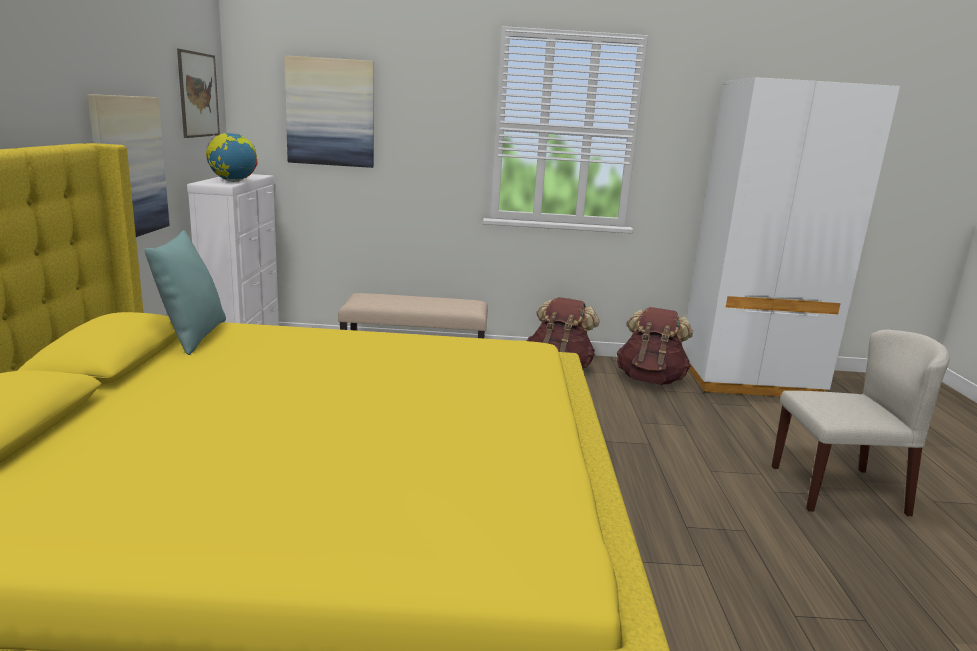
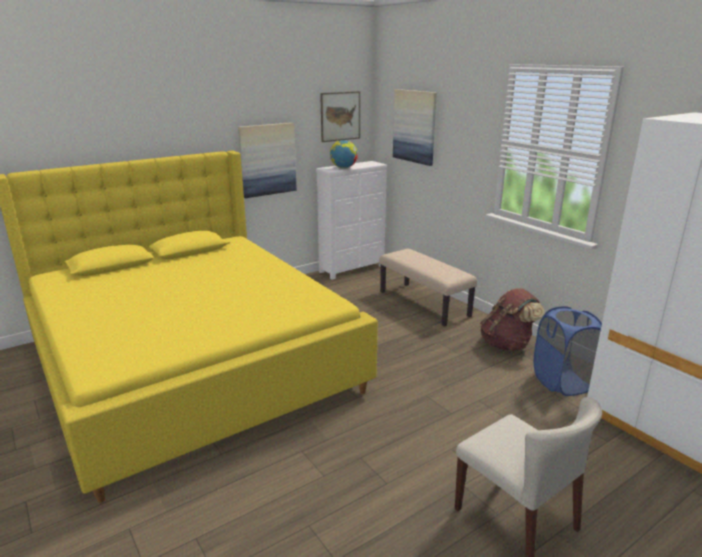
camera: 55 degrees right, 5 degrees up
(192, 336) = (229, 249): turquoise pillow -> none
(650, 380) = (562, 382): brown backpack -> blue laundry basket

